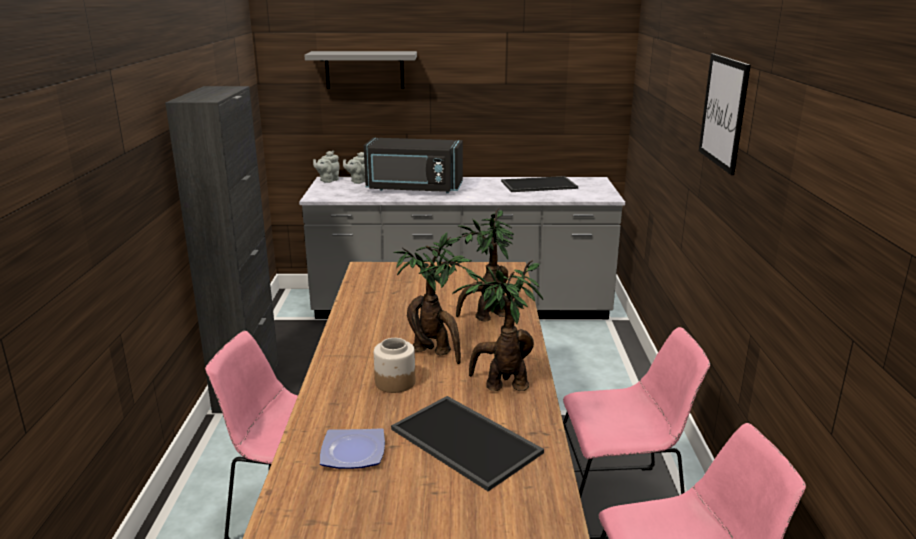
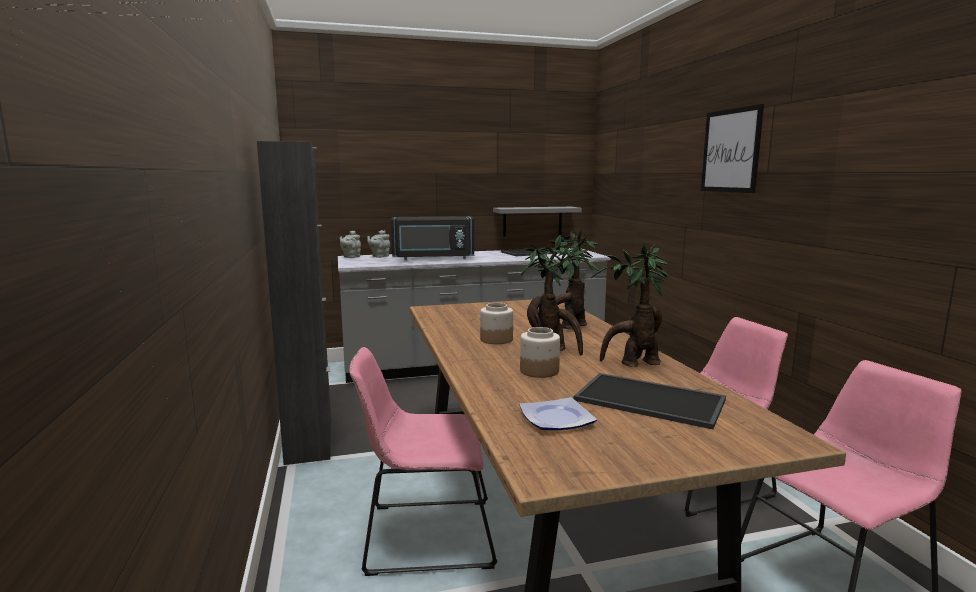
camera: 15 degrees left, 10 degrees down
(364, 70) = (381, 161): grey shelf -> grey shelf (532, 221)
(393, 328) = (496, 340): none -> jar

